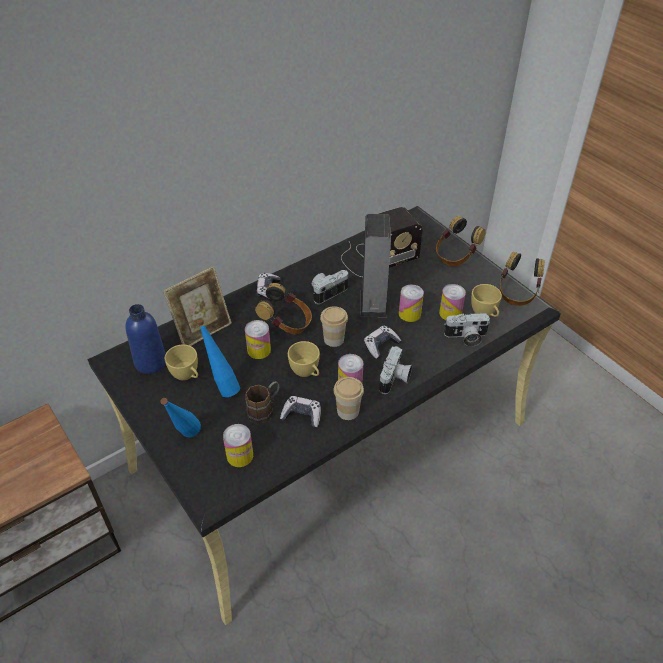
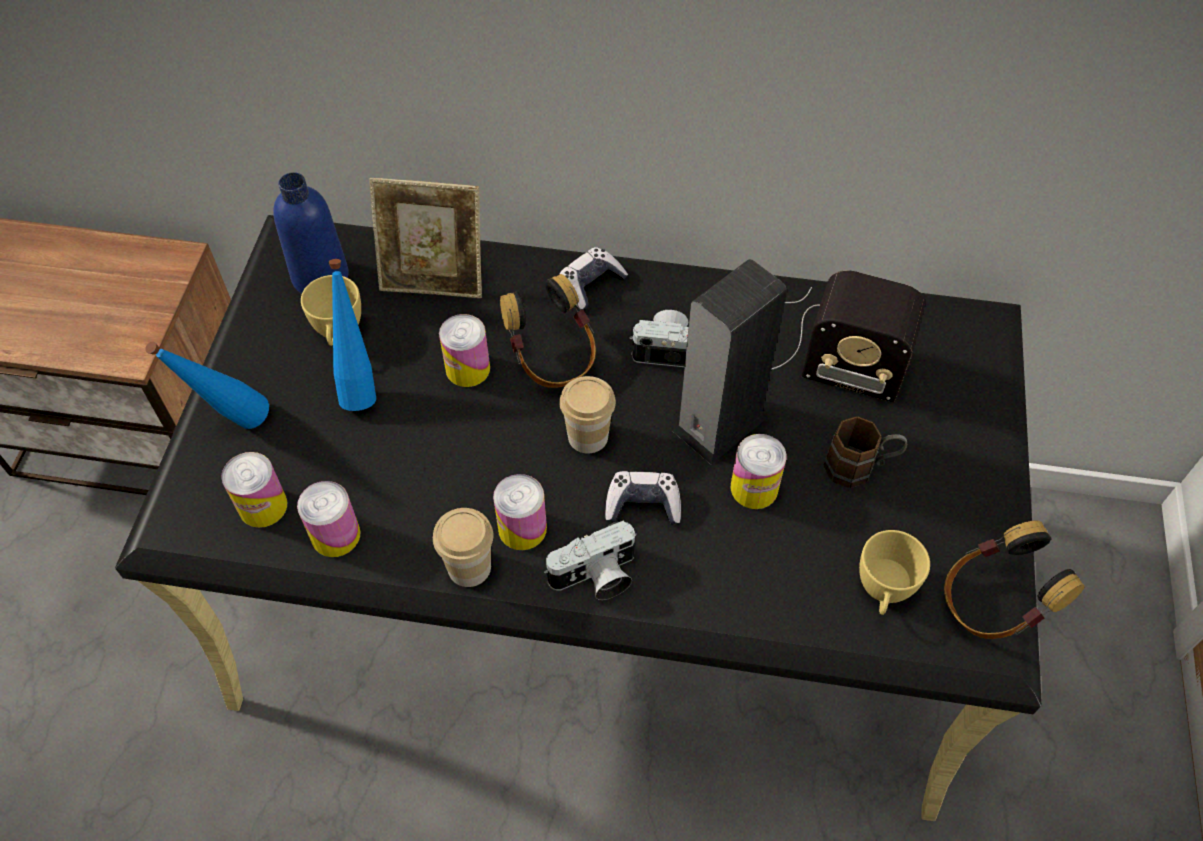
camera: 45 degrees right, 10 degrees up
(265, 410) = (368, 467): brown mug -> brown mug (860, 467)
(302, 415) = (403, 518): game controller -> none
(306, 372) = (487, 457): yellow cup -> none
(450, 313) = (823, 541): can -> can (335, 535)
(455, 256) = (965, 447): headphones -> none
(466, 337) = (795, 605): camera -> none

